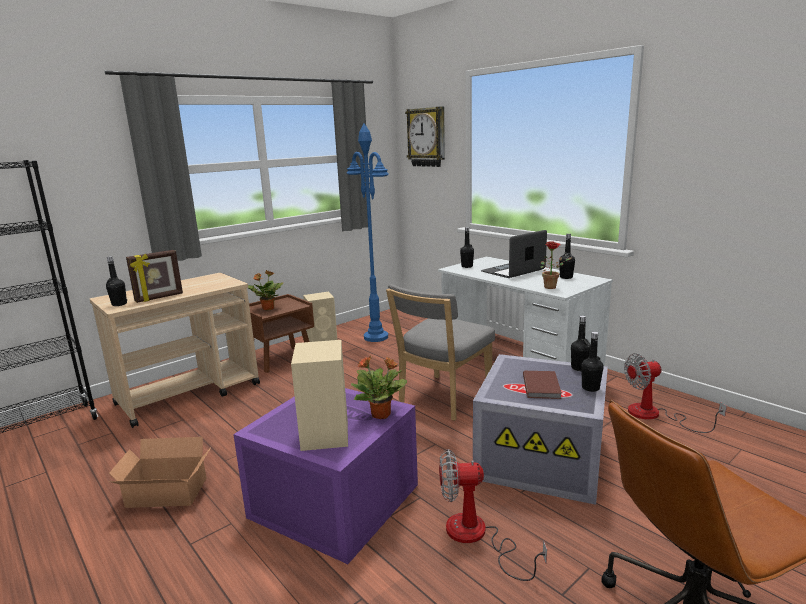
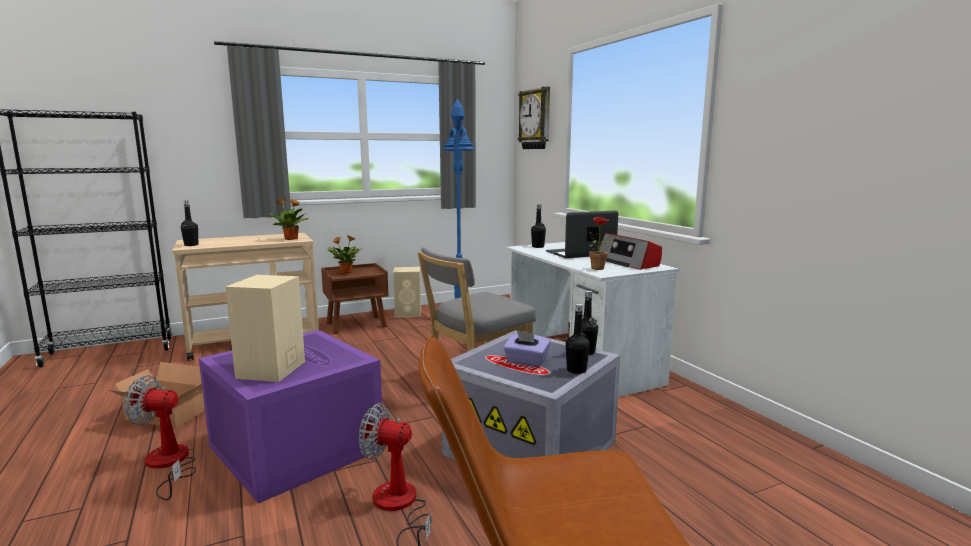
camera: 15 degrees right, 5 degrees down
(159, 298) = (227, 244): picture frame -> none
(381, 415) = (339, 362): potted plant -> potted plant (291, 239)
(542, 386) = (526, 362): brown book -> purple tissue box
(566, 277) = (628, 262): black bottle -> radio
(655, 415) = (700, 429): fan -> fan (168, 464)

